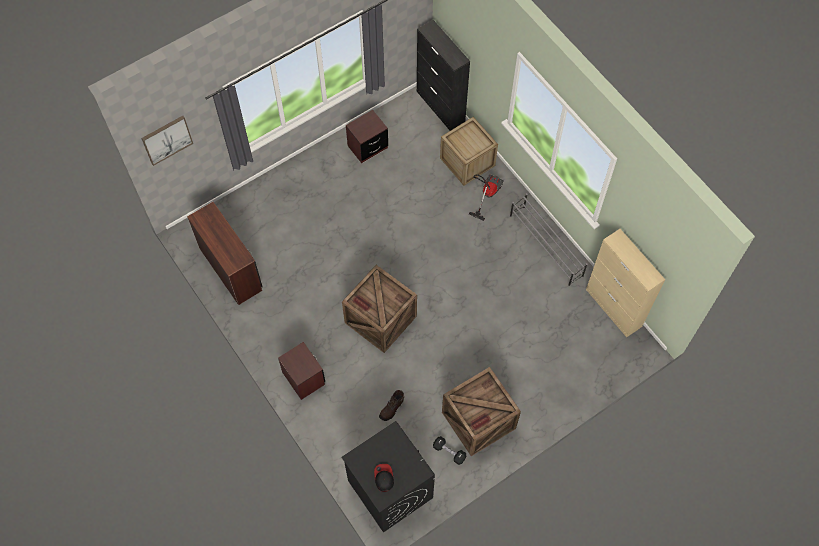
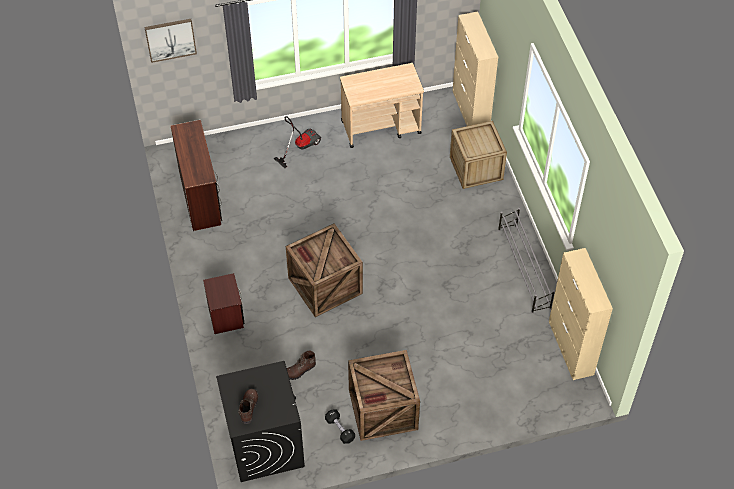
camera: 20 degrees right, 10 degrees down
(367, 147) = (381, 127): brown nightstand -> beige cart
(383, 477) = (248, 408): cap -> brown boot
(440, 107) = (470, 111): black cabinet -> beige cabinet
(486, 194) = (482, 203): vacuum cleaner -> vacuum cleaner (300, 146)

